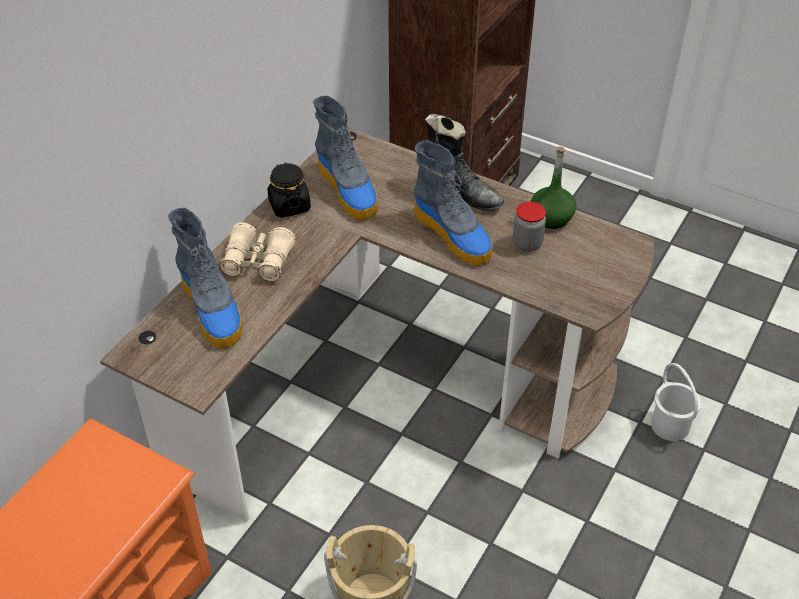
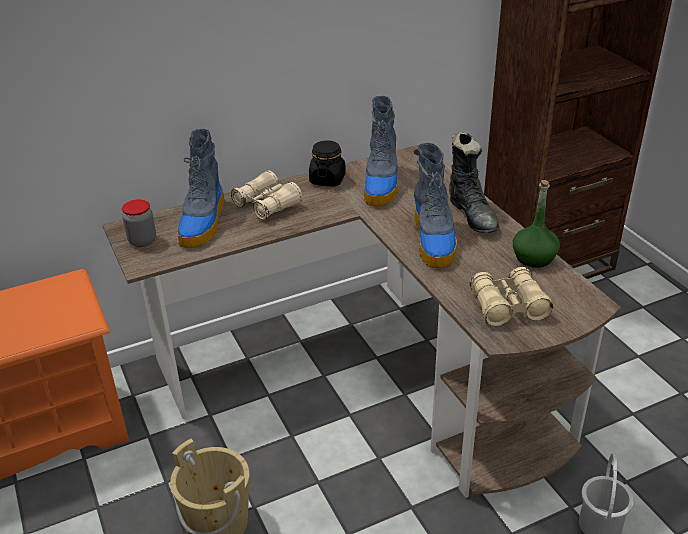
camera: 35 degrees right, 10 degrees down
(527, 243) = (492, 268): jar -> jar (142, 241)
(572, 277) = (508, 306): none -> beige binoculars

